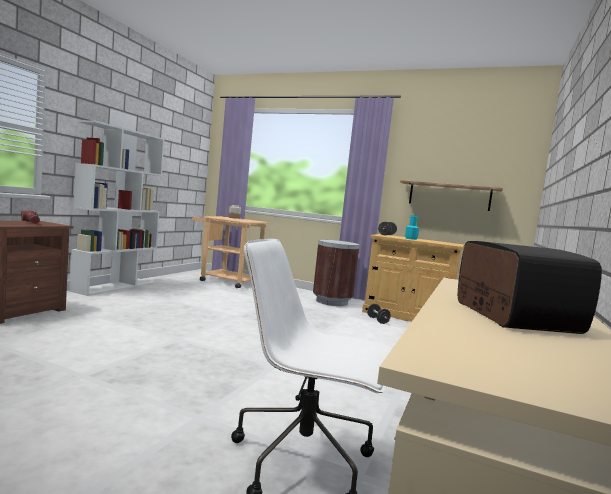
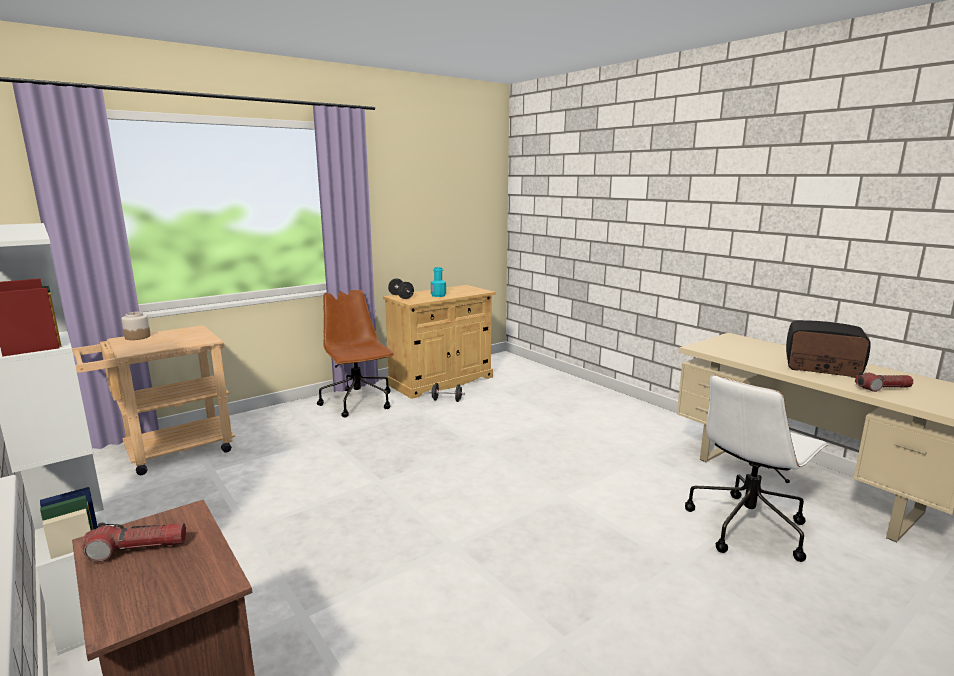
camera: 60 degrees left, 10 degrees up
(332, 302) = (358, 403): brown trash can -> brown office chair
(449, 196) = (436, 232): shelf -> none
(476, 334) = (883, 388): none -> flashlight

